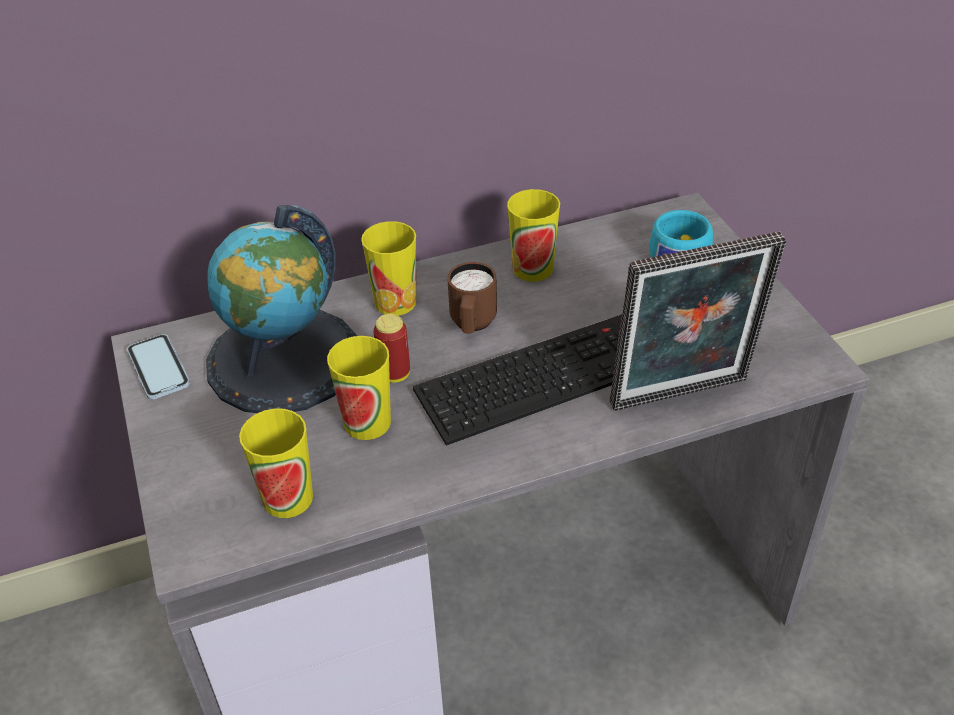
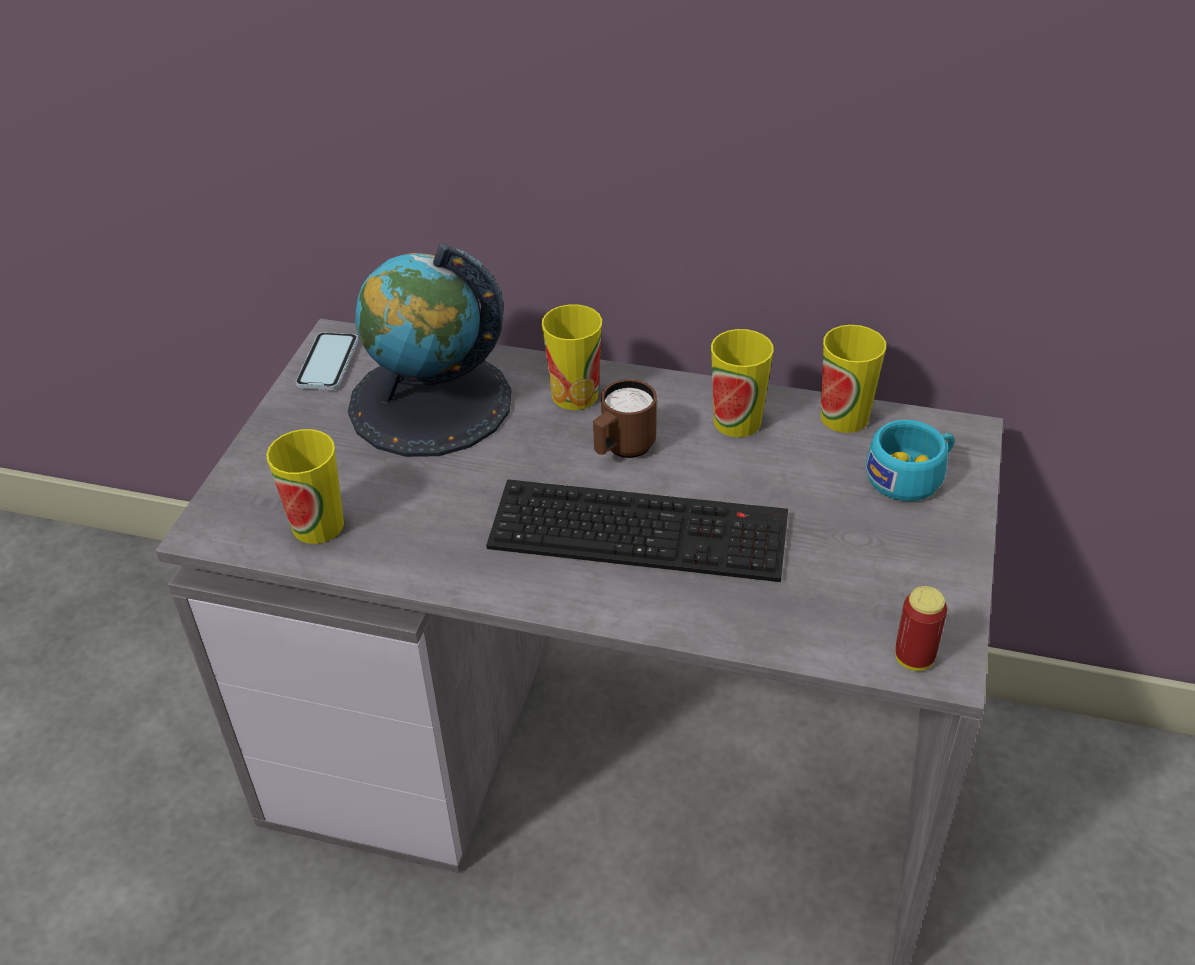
camera: 35 degrees right, 0 degrees up
(367, 422) = (442, 493): cup -> cup (844, 417)
(394, 374) = (508, 462): can -> can (914, 658)
(682, 397) = (752, 621): picture frame -> none

